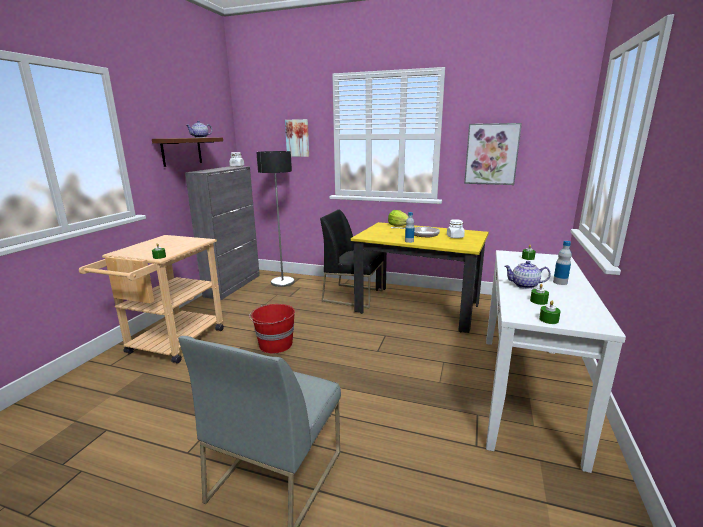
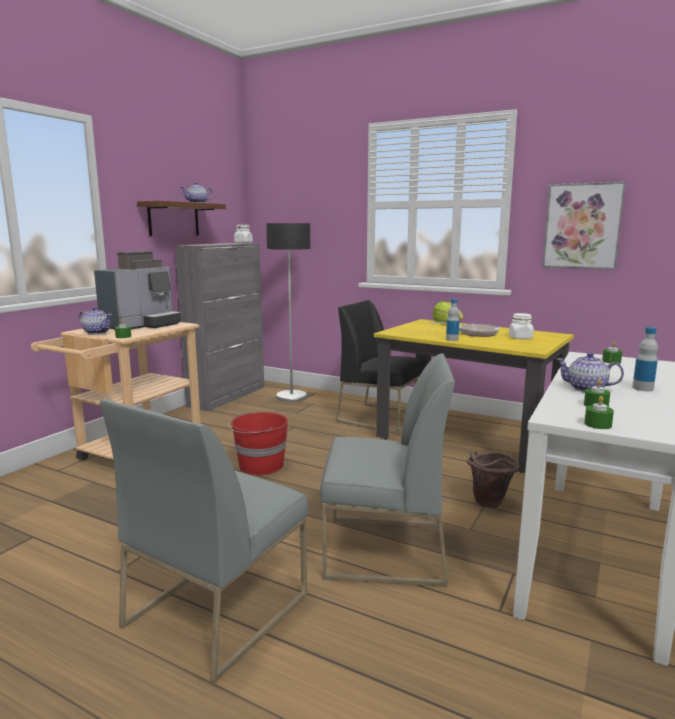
camera: 10 degrees right, 5 degrees down
(135, 254) = (97, 332): none -> teapot
(170, 243) = (142, 325): none -> coffee machine
(297, 138) = (322, 207): picture -> none
(385, 407) = (383, 550): none -> grey chair
(446, 361) = (488, 505): none -> brown bucket

